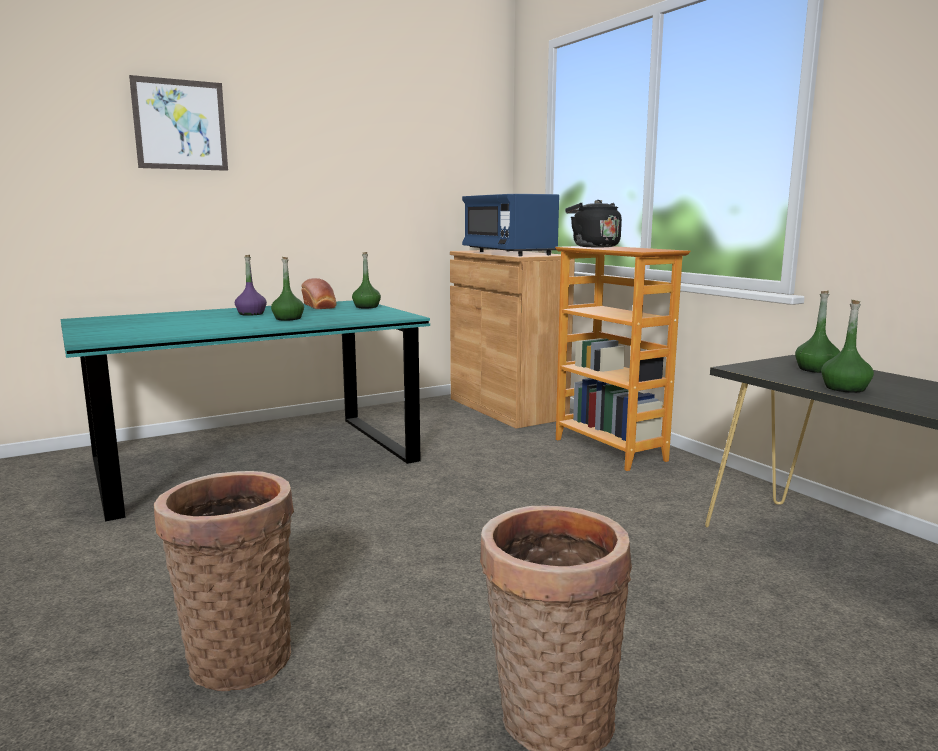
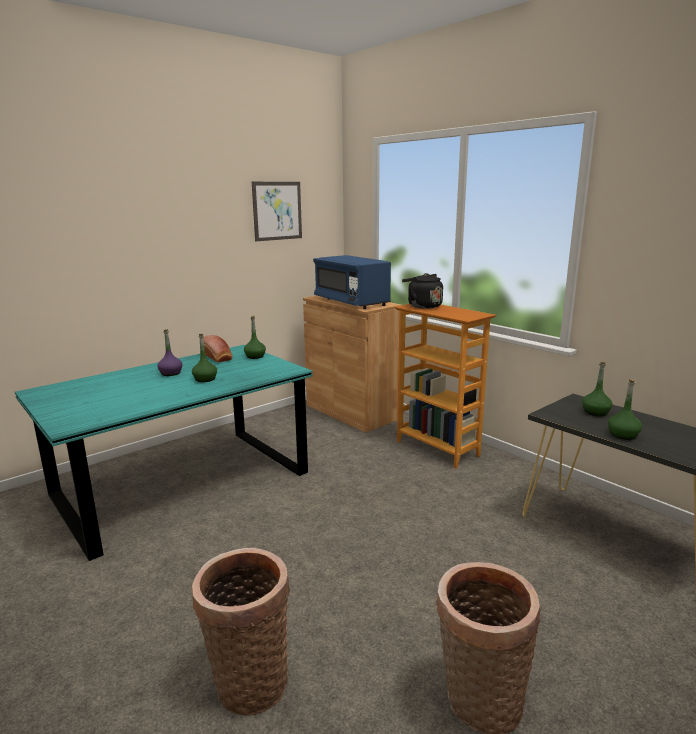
camera: 10 degrees left, 5 degrees up
(180, 125) = (94, 220): picture -> picture (277, 211)

